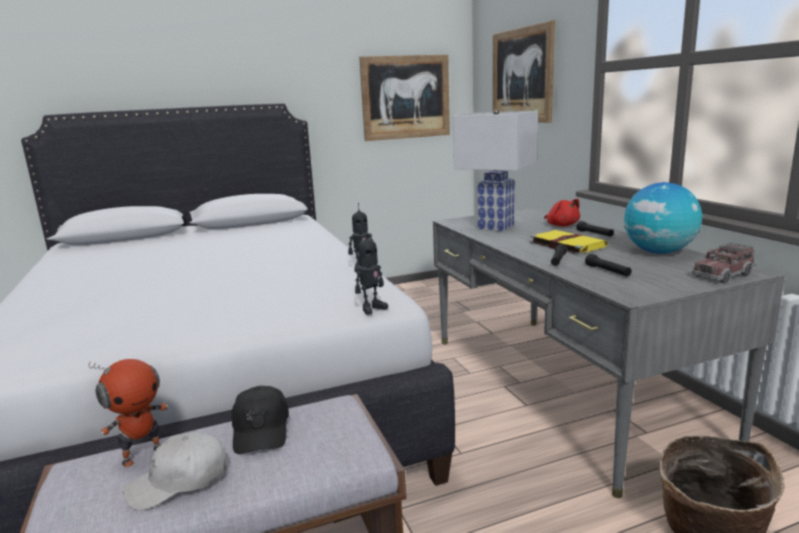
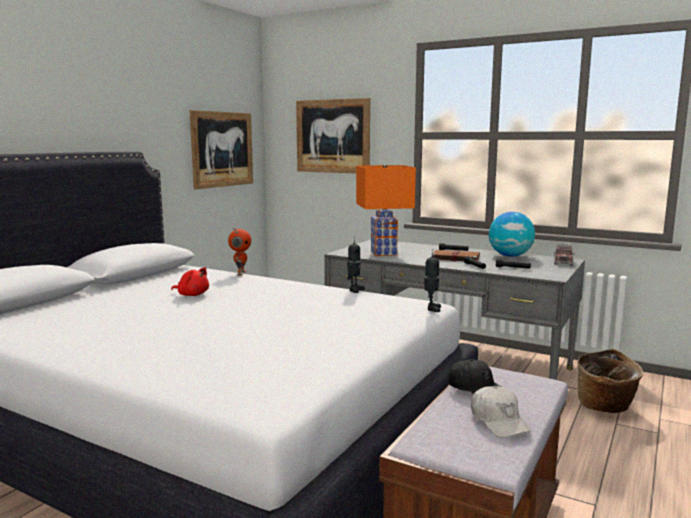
camera: 40 degrees left, 5 degrees down
(142, 454) = (443, 421): toy robot -> toy robot (240, 273)
(179, 482) = (499, 421): white cap -> white cap turned 45 degrees counterclockwise
(494, 227) = (383, 253): white table lamp -> orange table lamp
(562, 225) = (421, 248): red plush toy -> red plush toy (192, 295)
(566, 244) = (454, 258): yellow book -> brown book

